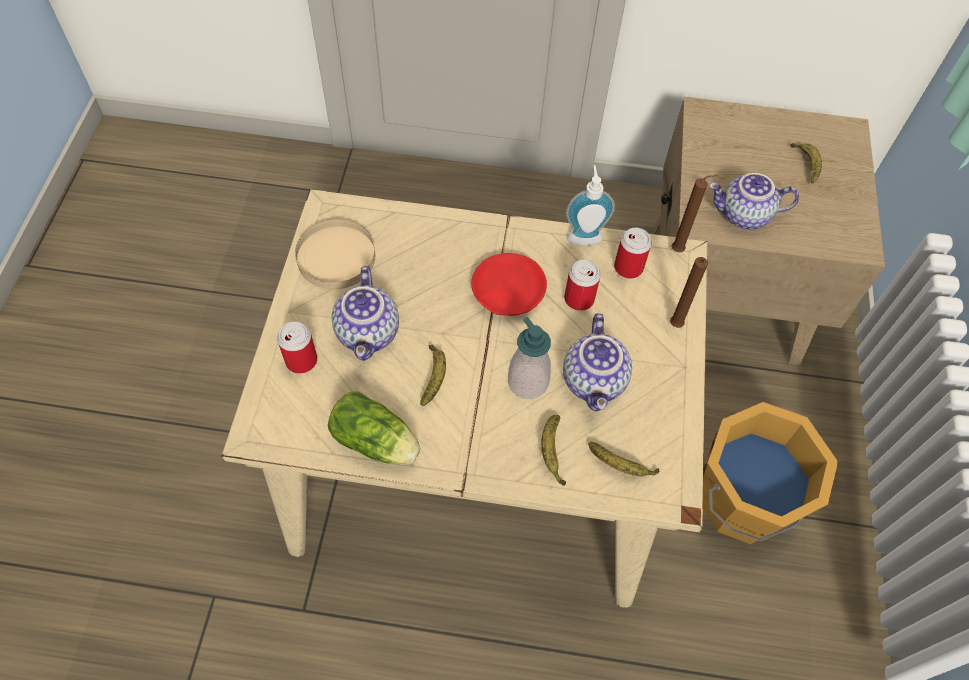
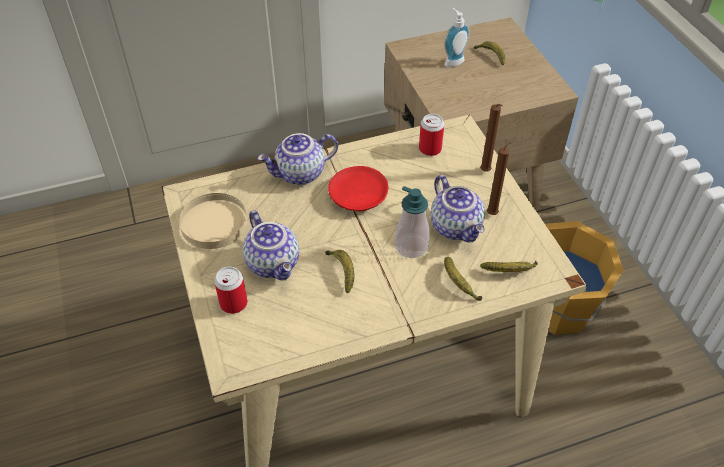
camera: 25 degrees left, 10 degrees down
(377, 443) = (330, 333): lettuce -> none
(579, 299) = (410, 181): can -> none
(584, 235) = (386, 140): soap dispenser -> soap dispenser (452, 61)
(679, 250) = (456, 126): brown candle -> brown candle (493, 213)
(743, 216) = (472, 100): teapot -> teapot (300, 174)

